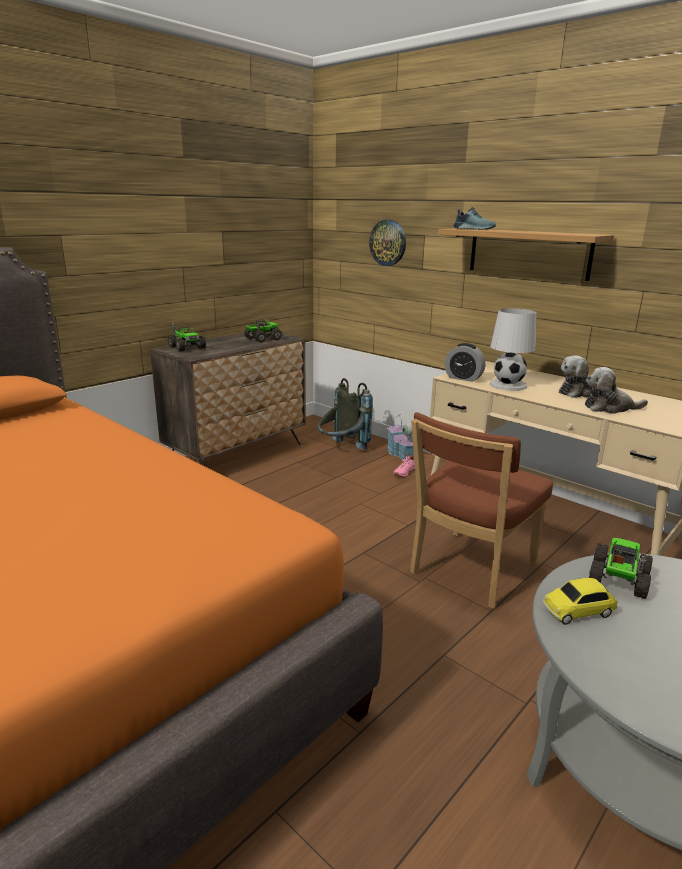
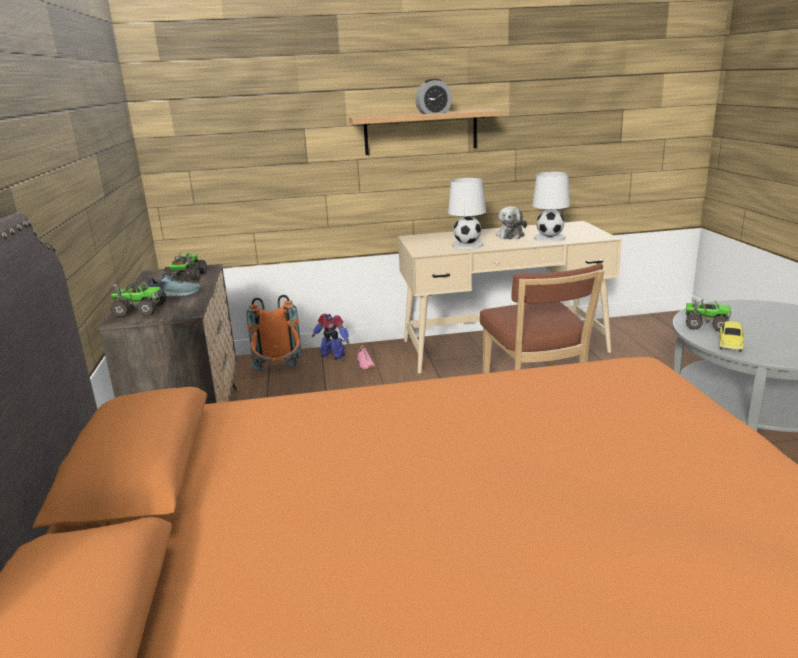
camera: 50 degrees left, 0 degrees up
(342, 449) = (279, 374): grey backpack -> orange backpack
(388, 243) = (259, 141): wall clock -> none
(400, 455) = (333, 355): toy house -> toy robot
(463, 378) = (430, 250): alarm clock -> alarm clock (434, 113)
(474, 229) = (379, 116): shoe -> shoe (174, 294)
(609, 408) = (550, 238): plush toy -> white table lamp
(617, 580) = (705, 325): toy truck -> toy truck turned 135 degrees clockwise

